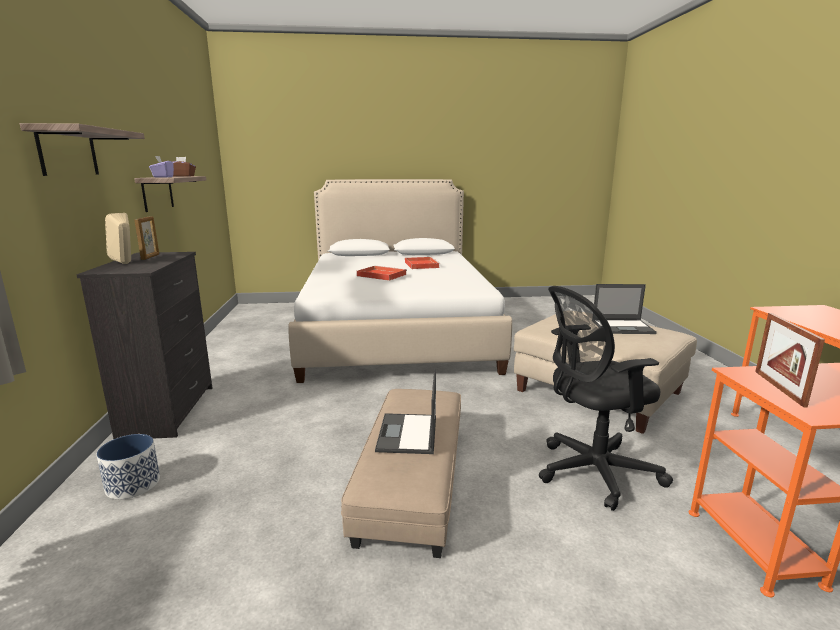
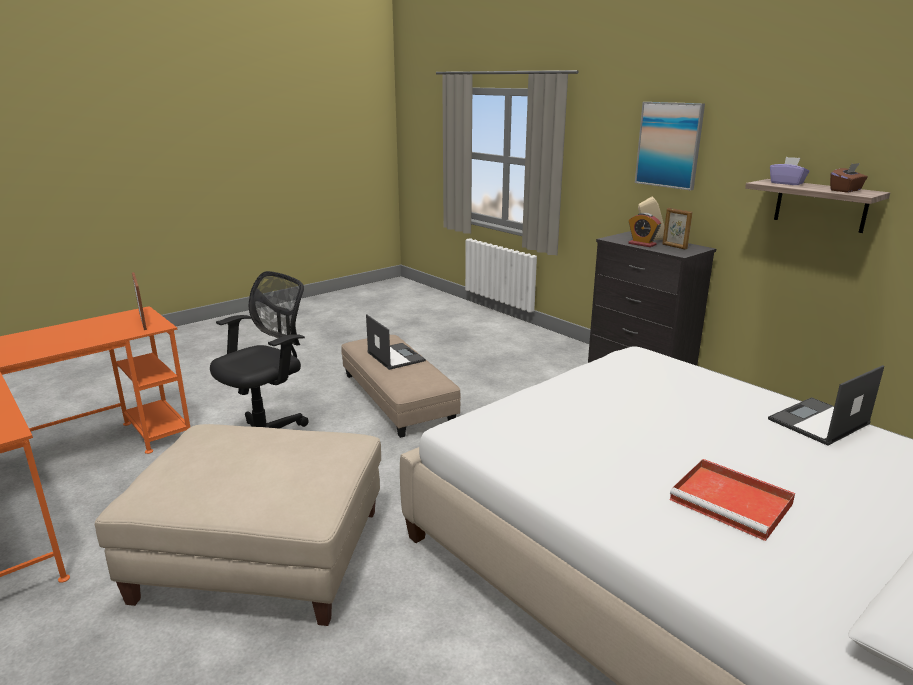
camera: 145 degrees right, 5 degrees up
(68, 152) = (669, 145): shelf -> picture
(133, 484) = (547, 350): planter -> none
(156, 262) = (642, 244): none -> alarm clock
(380, 275) = (674, 415): red tray -> none
(623, 327) = (221, 474): laptop -> laptop (818, 422)

